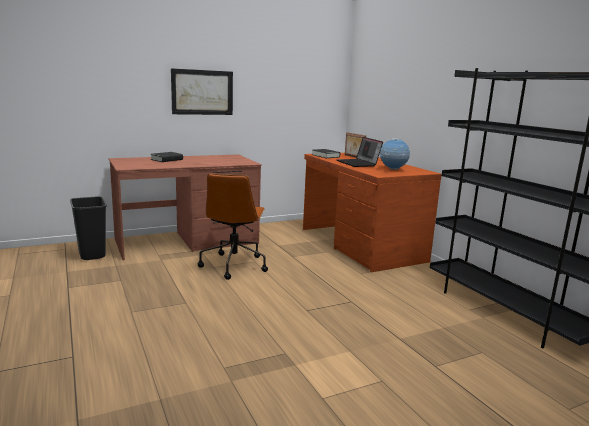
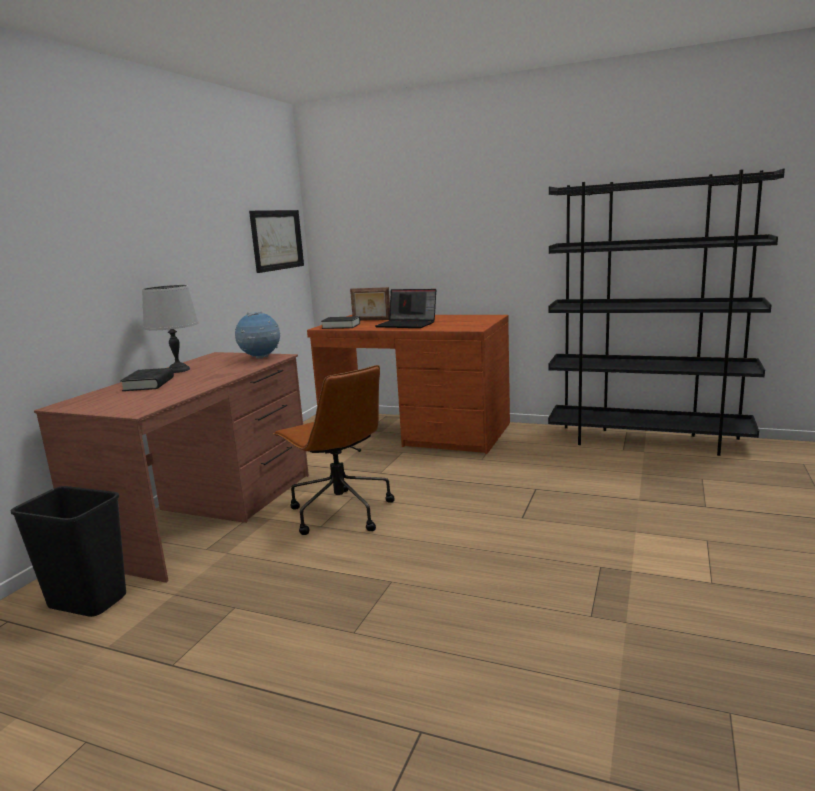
camera: 40 degrees left, 0 degrees up
(196, 157) = (178, 370): none -> grey table lamp
(202, 92) = (150, 258): picture -> picture (277, 240)
(393, 169) = (461, 321): globe -> globe (260, 358)

